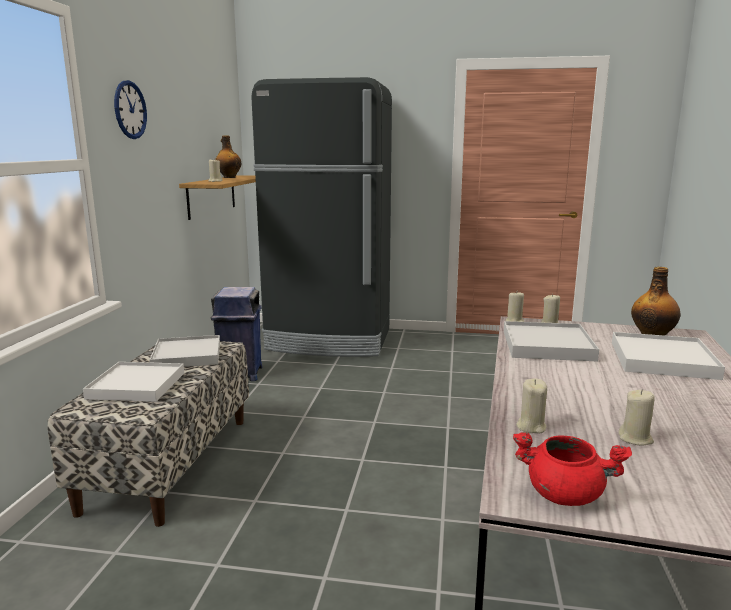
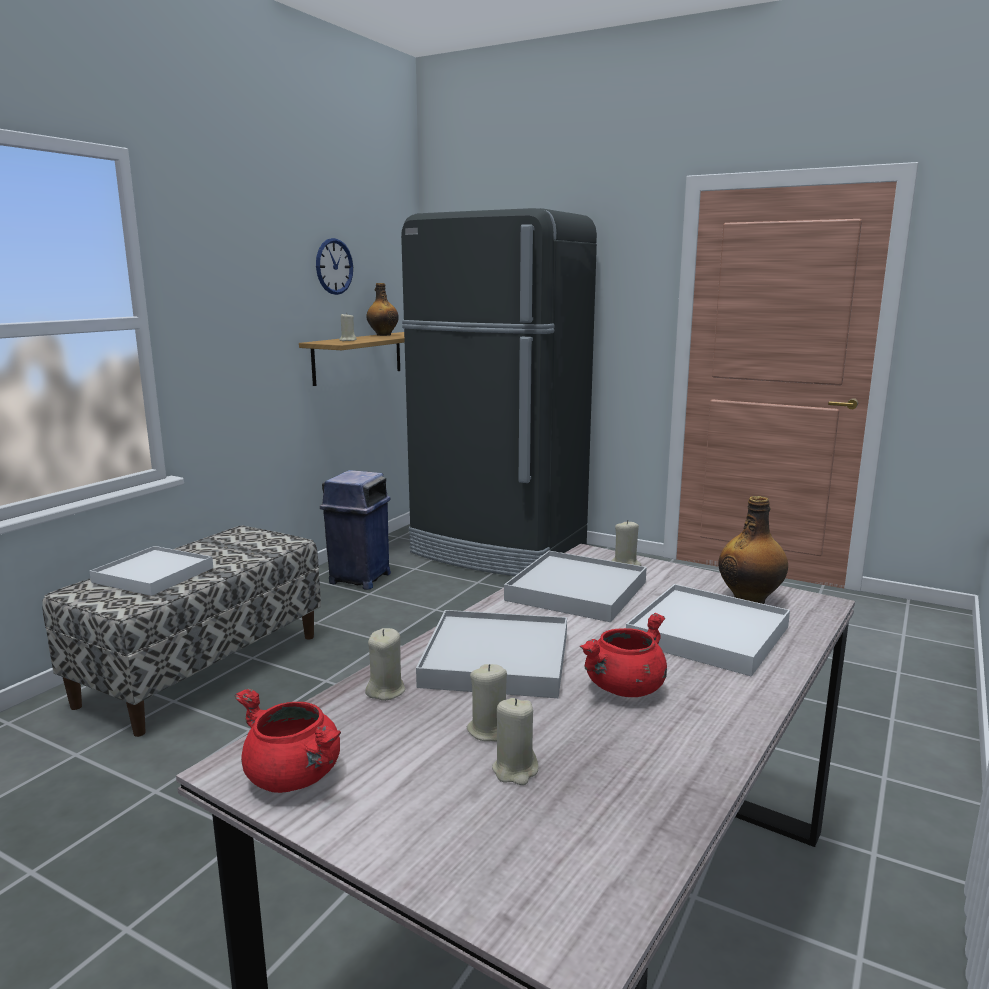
camera: 20 degrees right, 0 degrees up
(130, 110) = (219, 258): wall clock -> wall clock (334, 266)
(187, 355) = (238, 548): white tray -> white tray (496, 660)
(514, 322) = (585, 554): beige candle -> beige candle (515, 770)
(669, 399) = (624, 689): none -> red cooking pot

